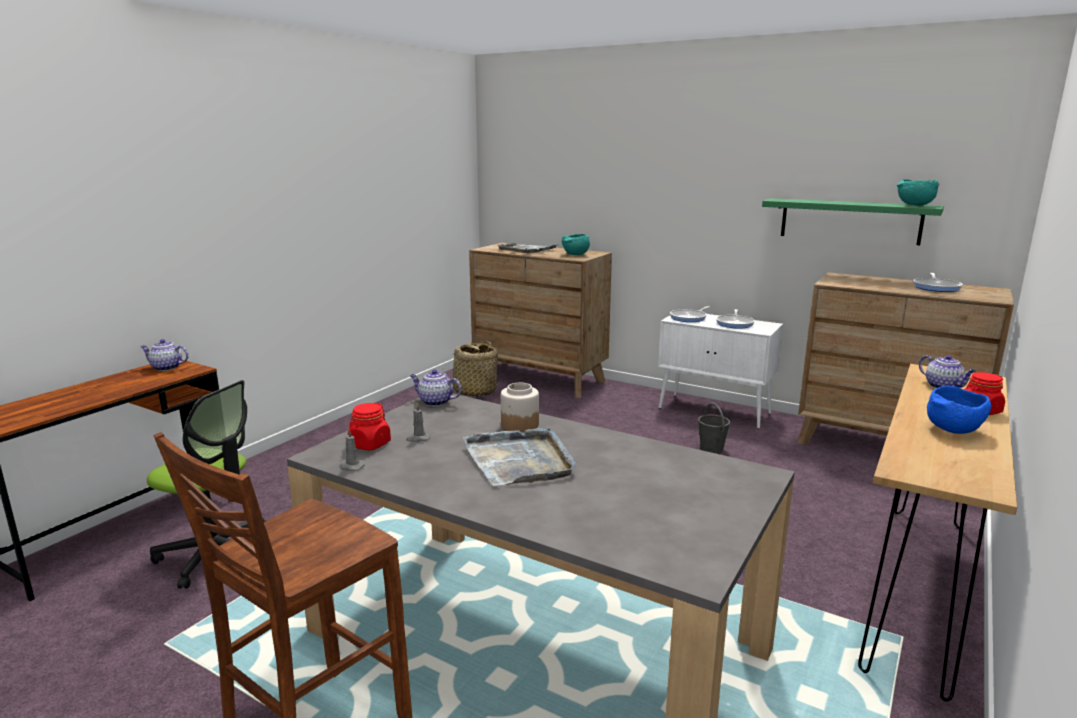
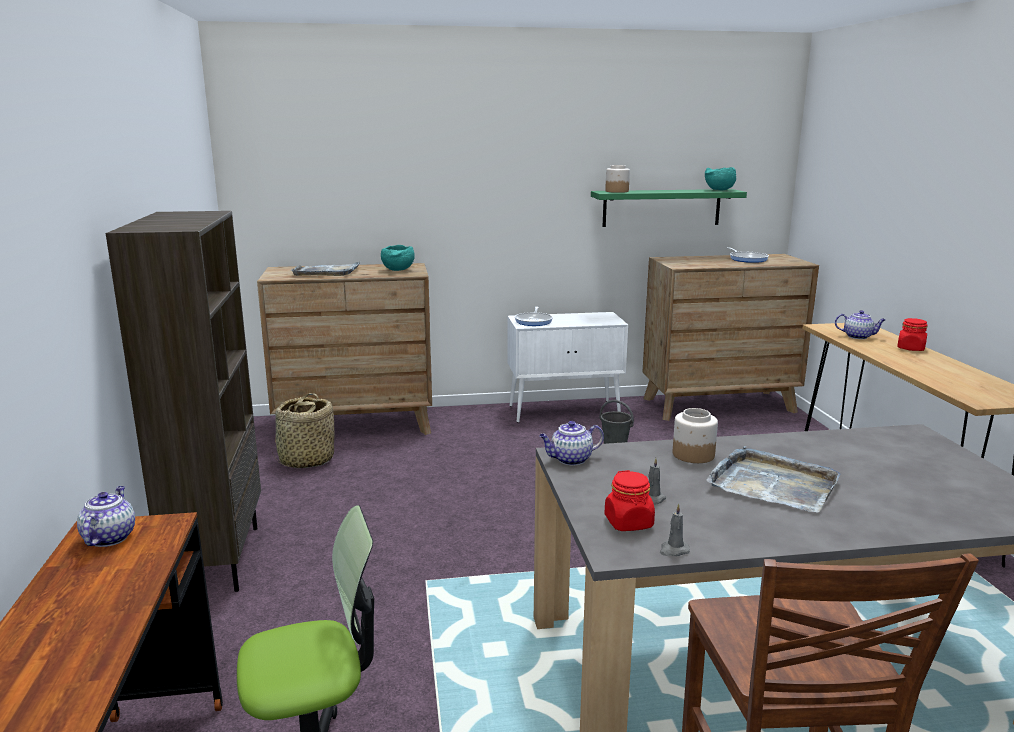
camera: 40 degrees left, 0 degrees up
(166, 368) = (109, 537): teapot -> teapot turned 120 degrees clockwise
(344, 430) = (217, 559): none -> brown bookcase
(735, 323) = (580, 319): frying pan -> none
(791, 200) = (616, 191): none -> jar
(954, 430) = (932, 365): blue bowl -> none

